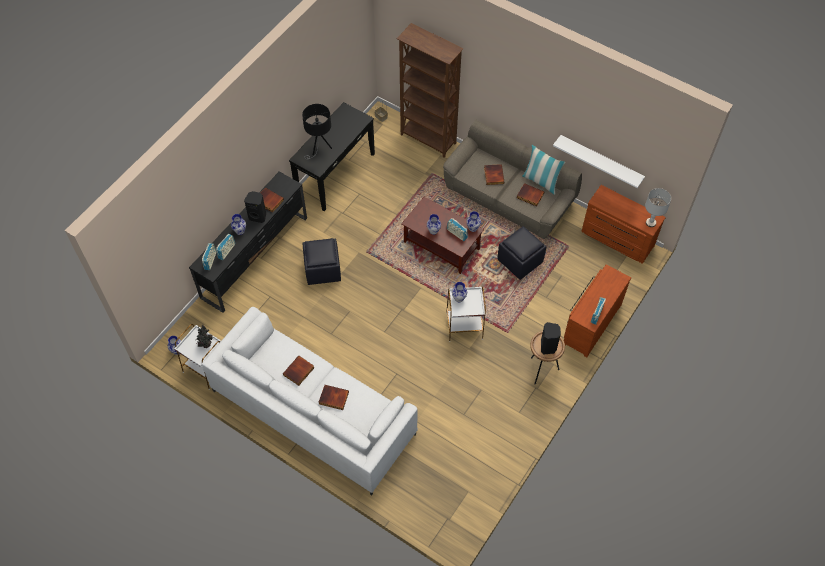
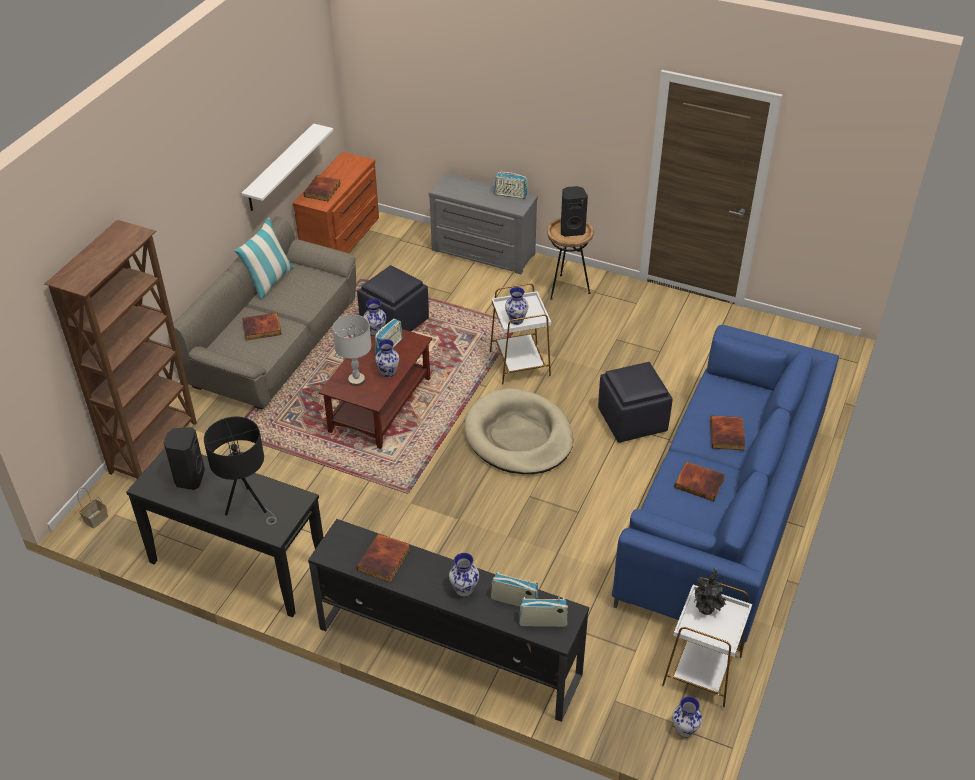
camera: 100 degrees left, 15 degrees down
(258, 216) = (423, 569): black speaker -> black speaker (189, 478)
(313, 412) = (723, 509): white sofa -> blue sofa
(322, 269) = (455, 545): black ottoman -> black ottoman (632, 421)
(399, 314) = (518, 436): none -> beige dog bed
(529, 196) = (299, 289): book -> book (323, 190)
(590, 323) = (482, 253): brown dresser -> grey dresser
(651, 223) = (354, 161): grey table lamp -> grey table lamp (356, 380)

